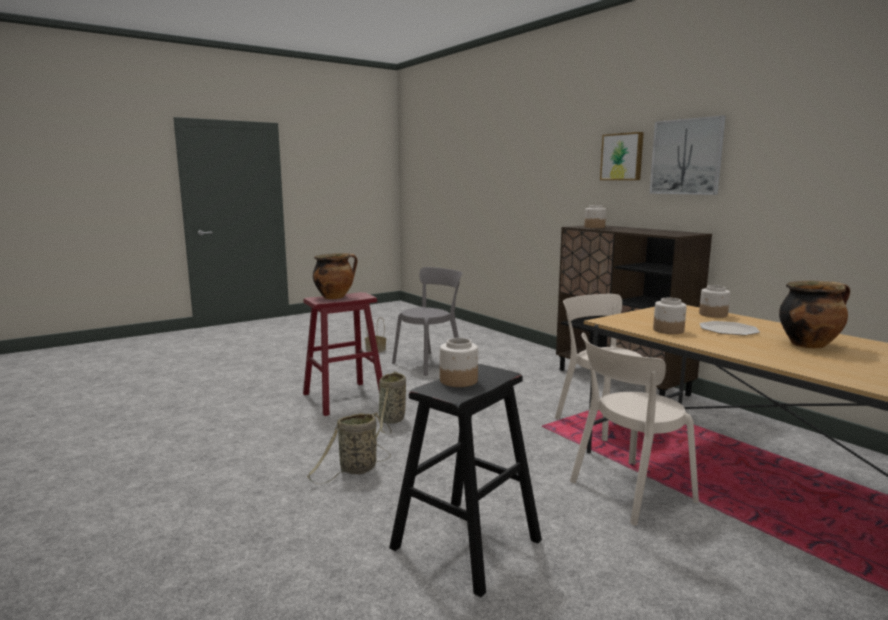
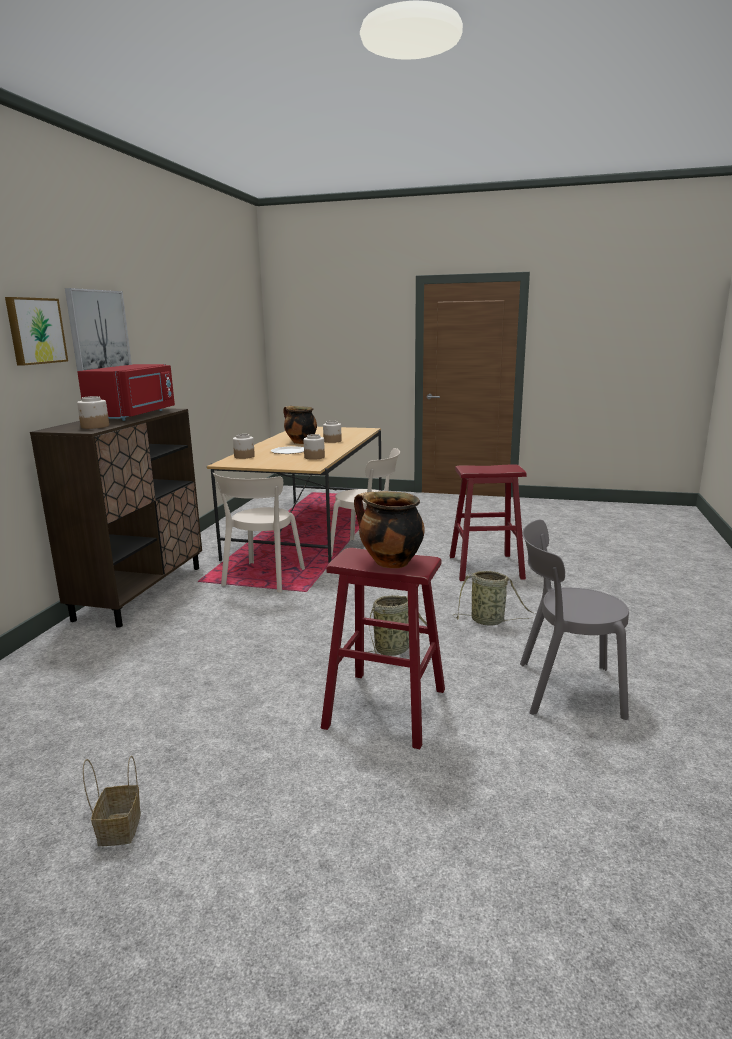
camera: 130 degrees left, 5 degrees up
(430, 363) = (165, 720): grey chair -> grey chair (563, 689)
(458, 381) = (494, 469): jar -> jar (332, 441)
(466, 544) = (485, 567): black stool -> red stool
(646, 231) = (135, 415): none -> red microwave

